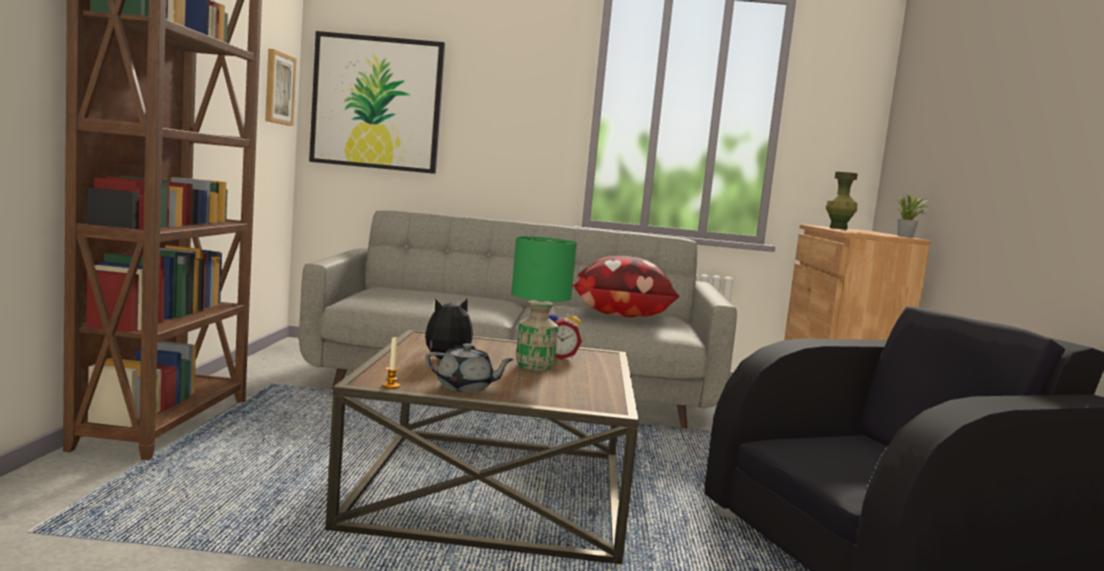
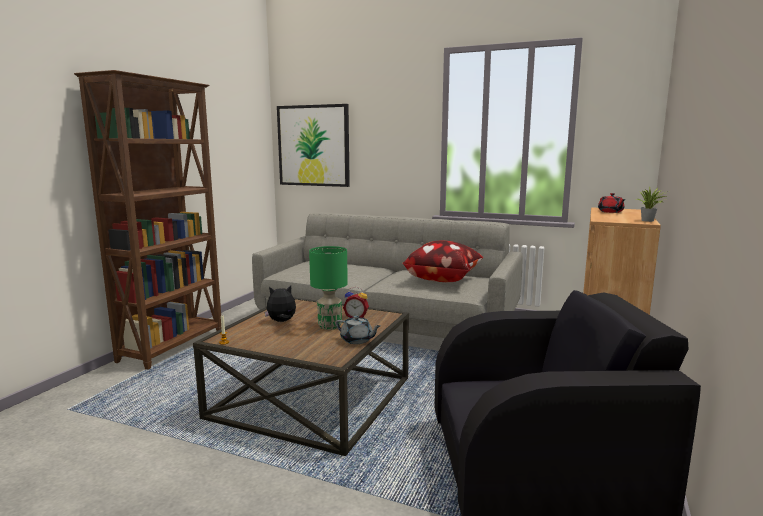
camera: 20 degrees right, 5 degrees up
(278, 88) = (254, 145): picture -> none
(466, 387) = (266, 343): grey teapot -> grey teapot (357, 340)
(838, 228) = (610, 212): green vase -> red teapot

